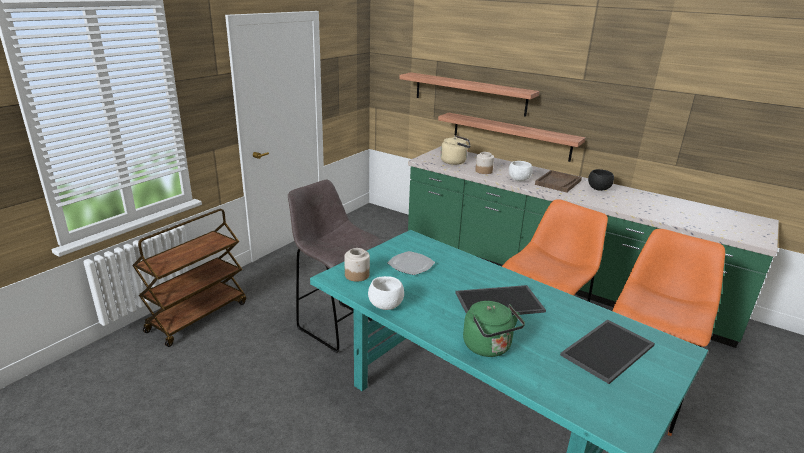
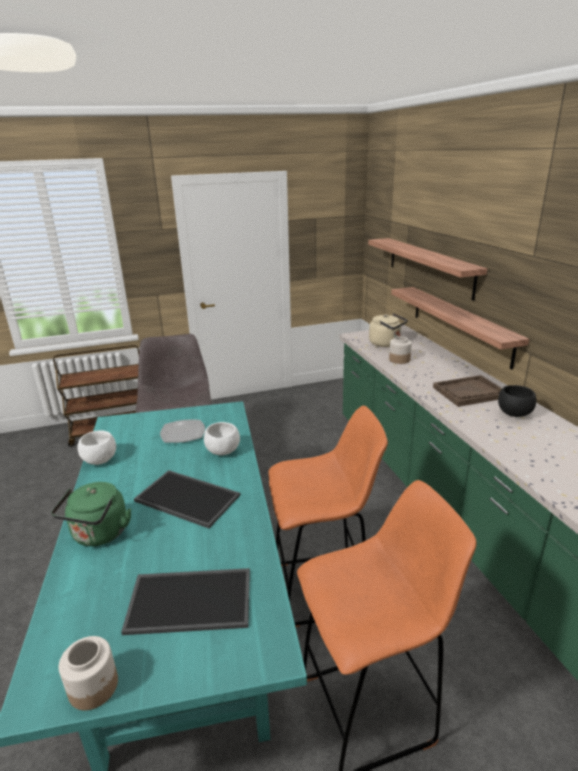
camera: 40 degrees right, 0 degrees up
(357, 275) = (129, 426): jar -> jar (94, 686)
(519, 180) = (422, 378): white bowl -> white bowl (222, 451)

